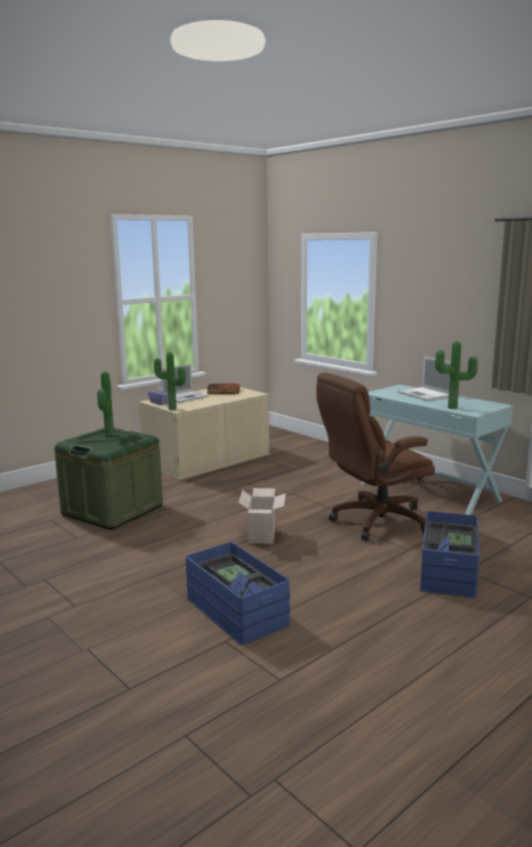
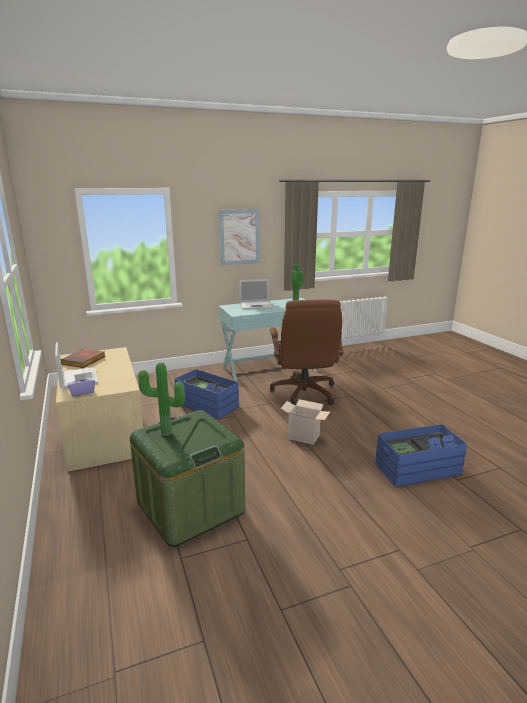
camera: 70 degrees left, 5 degrees up
(171, 409) = (121, 390): potted plant -> none
(447, 299) = (239, 237): none -> picture
(449, 571) = (381, 392): blue storage box -> blue storage box (207, 404)

